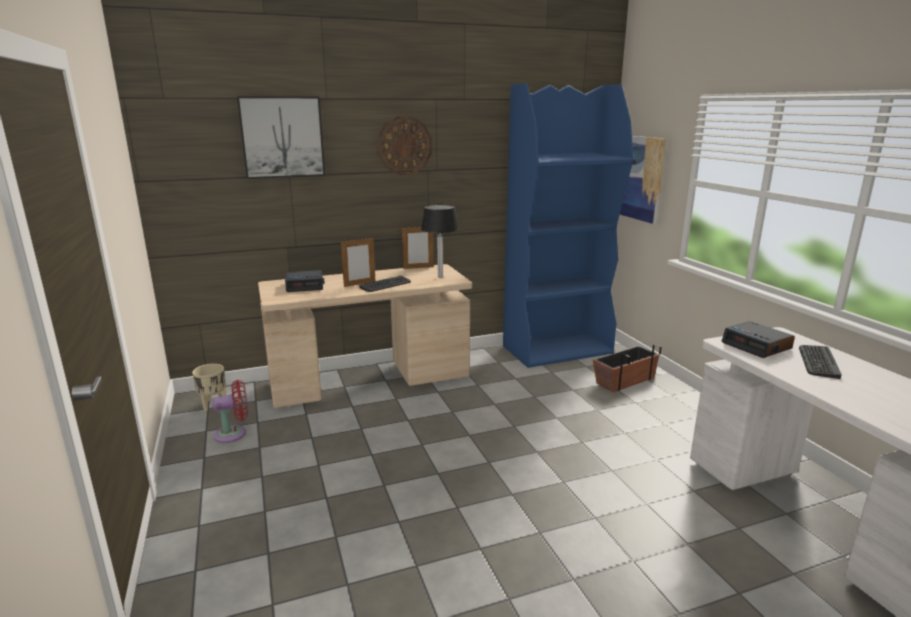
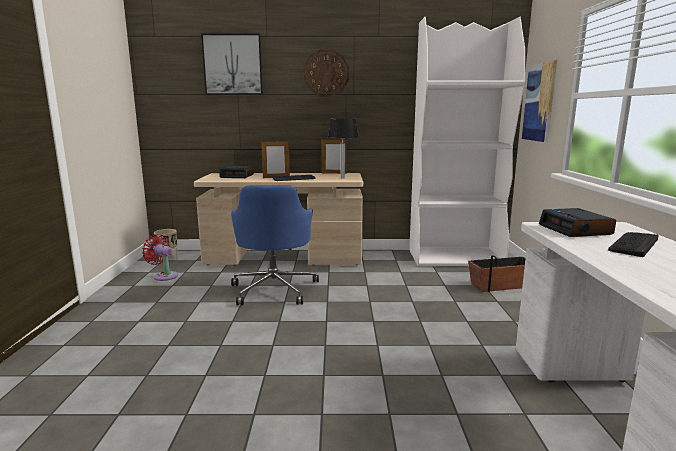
camera: 20 degrees right, 5 degrees down
(234, 434) = (164, 276): red fan -> red fan turned 150 degrees counterclockwise
(395, 428) = (274, 289): none -> blue office chair
(557, 349) = (456, 258): blue bookcase -> white bookcase

